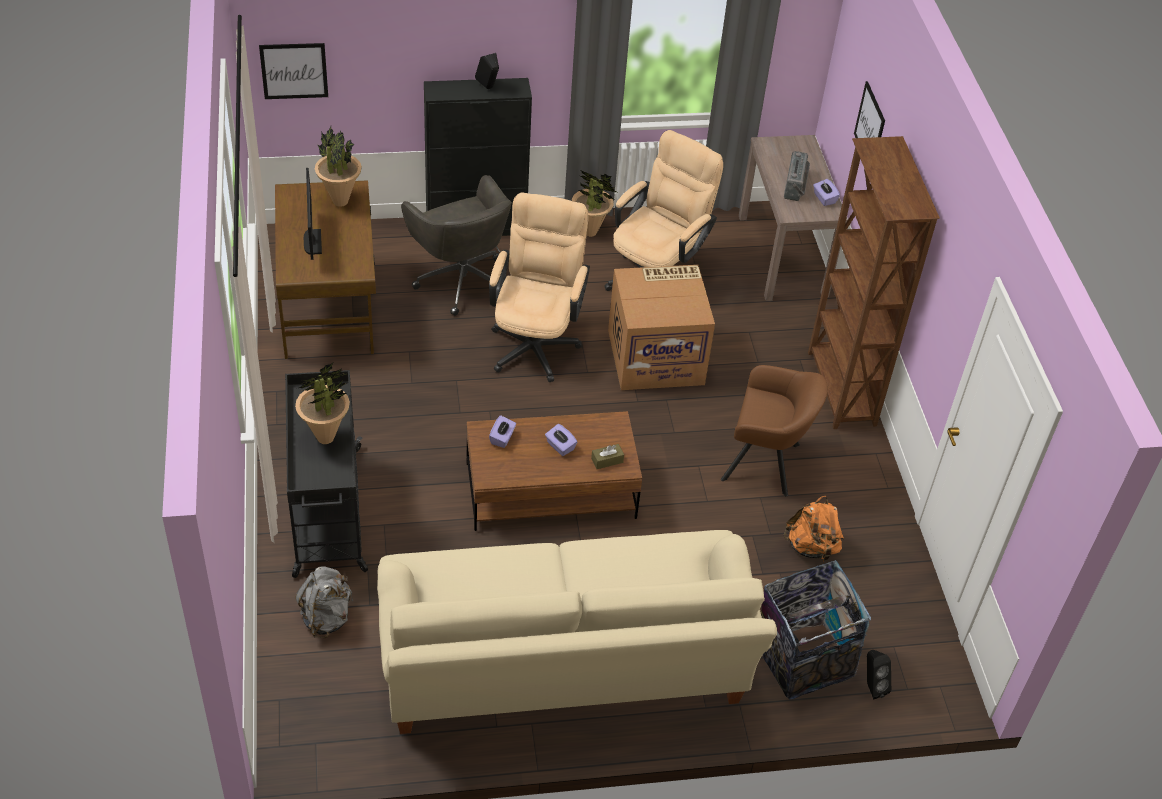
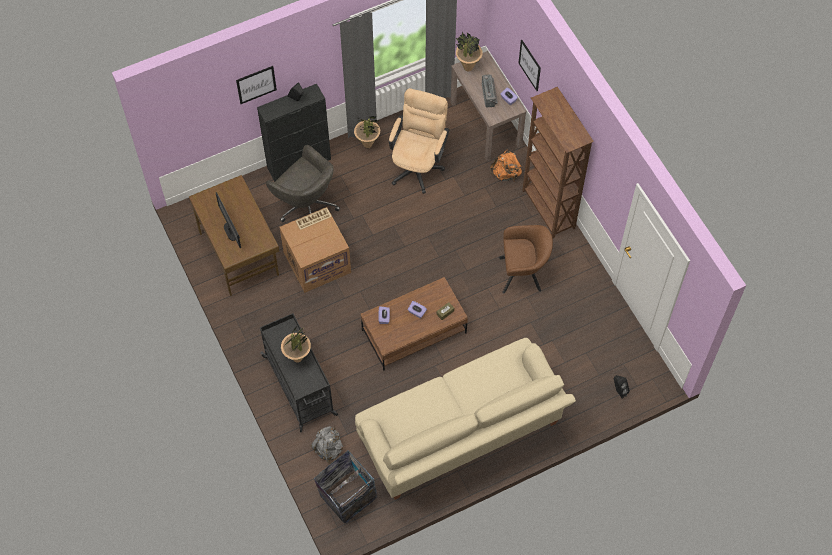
camera: 15 degrees left, 15 degrees up
(294, 70) = (181, 129): picture -> picture (256, 84)
(340, 201) = (233, 196): potted plant -> potted plant (468, 68)
(536, 341) = (367, 235): beige office chair -> none
(656, 356) = (439, 222): cardboard box -> cardboard box (317, 261)
(802, 663) = (580, 390): trash can -> trash can (347, 498)
(811, 547) = (564, 319): orange backpack -> orange backpack (505, 174)

